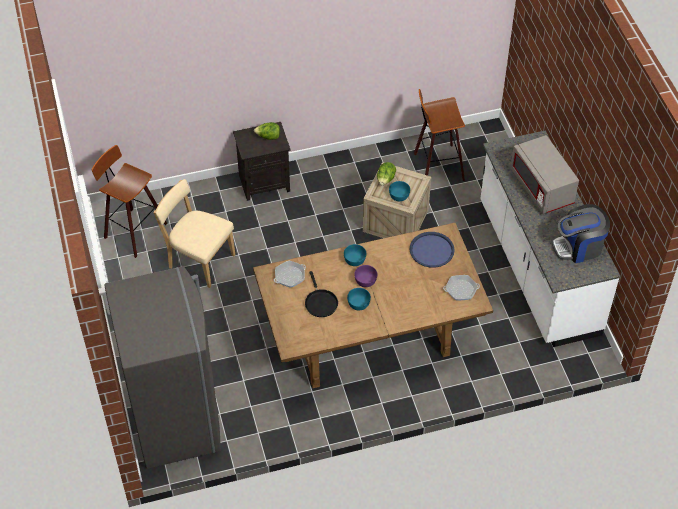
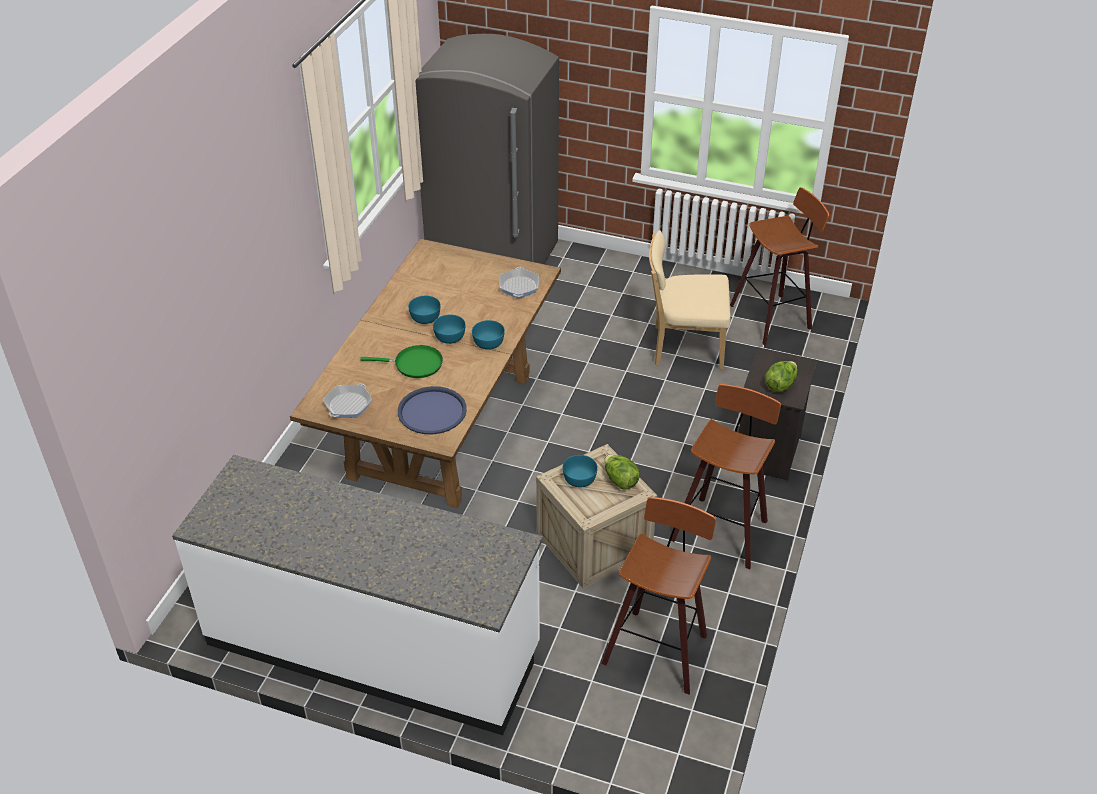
camera: 125 degrees right, 10 degrees down
(199, 260) = (684, 347): beige chair -> beige chair turned 150 degrees counterclockwise
(320, 302) = (458, 292): black frying pan -> none
(340, 176) = (722, 529): none -> stool
(366, 281) = (449, 337): purple bowl -> turquoise bowl
(403, 281) = (415, 364): none -> green frying pan
(541, 188) = (396, 548): grey microwave -> none
(578, 247) = (262, 522): coffee machine -> none

